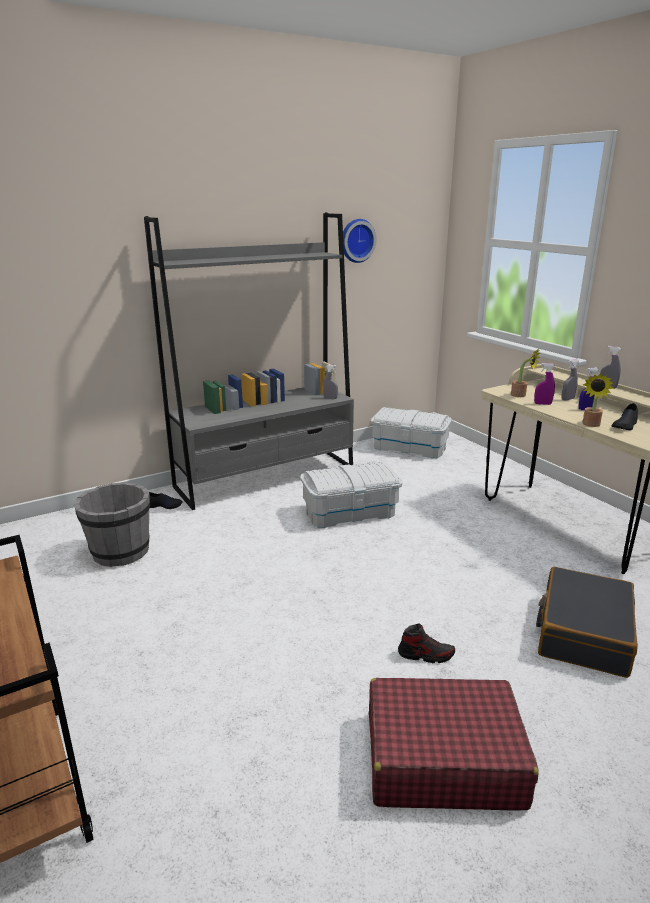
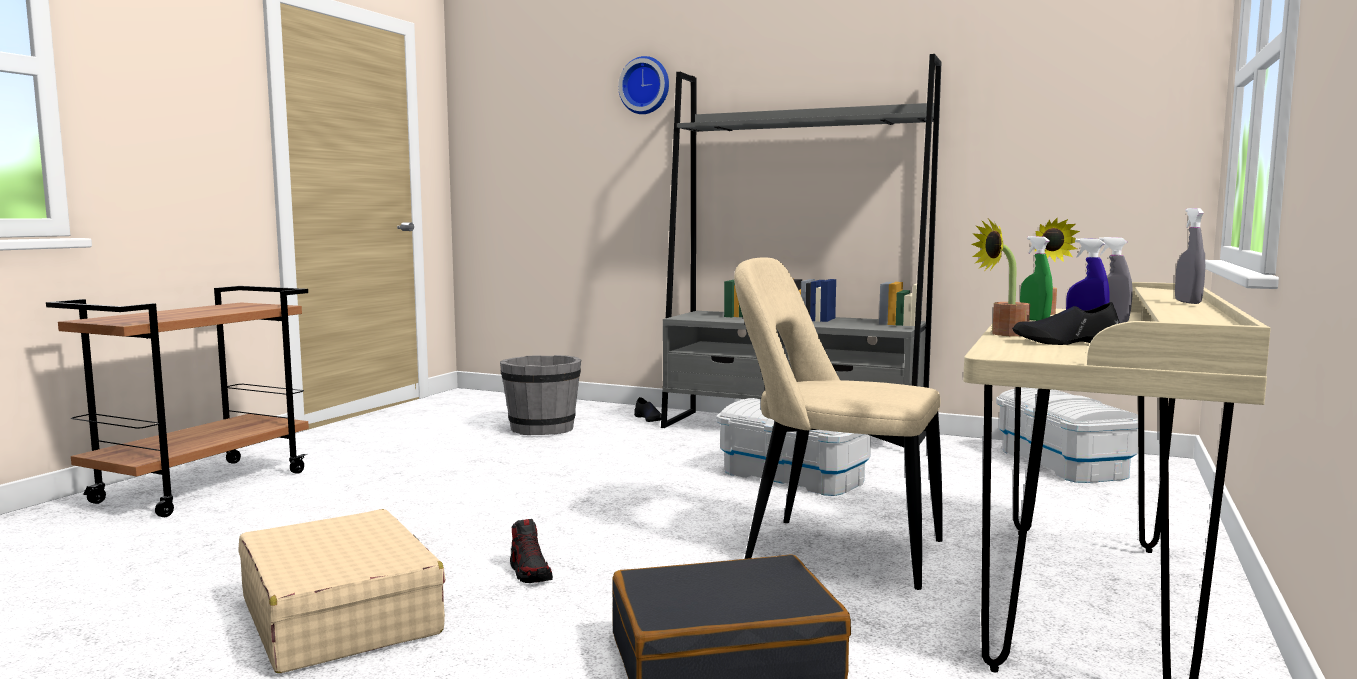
camera: 55 degrees right, 15 degrees down
(330, 398) = (883, 327): grey spray bottle -> none
(356, 240) = (1004, 101): wall clock -> wall clock (645, 86)
(442, 759) = (340, 616): red suitcase -> beige suitcase
(472, 550) = (834, 551): none -> beige chair
(542, 404) = (1034, 320): purple spray bottle -> green spray bottle

